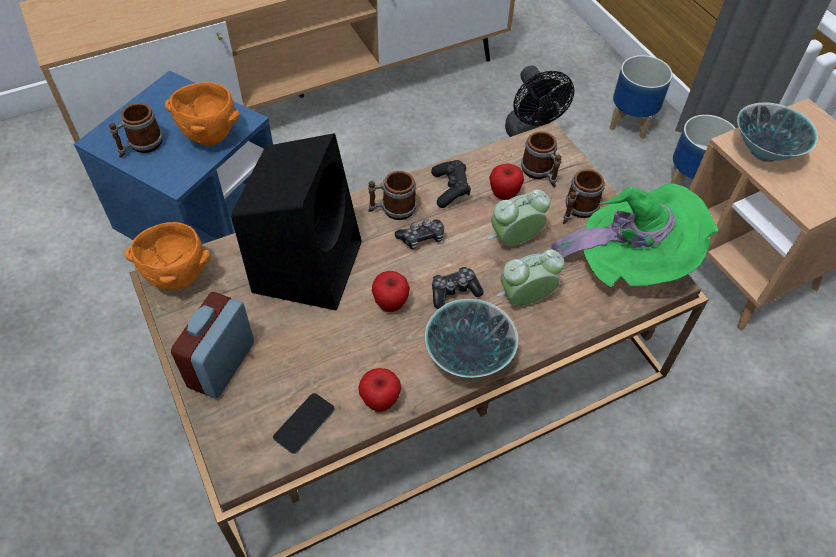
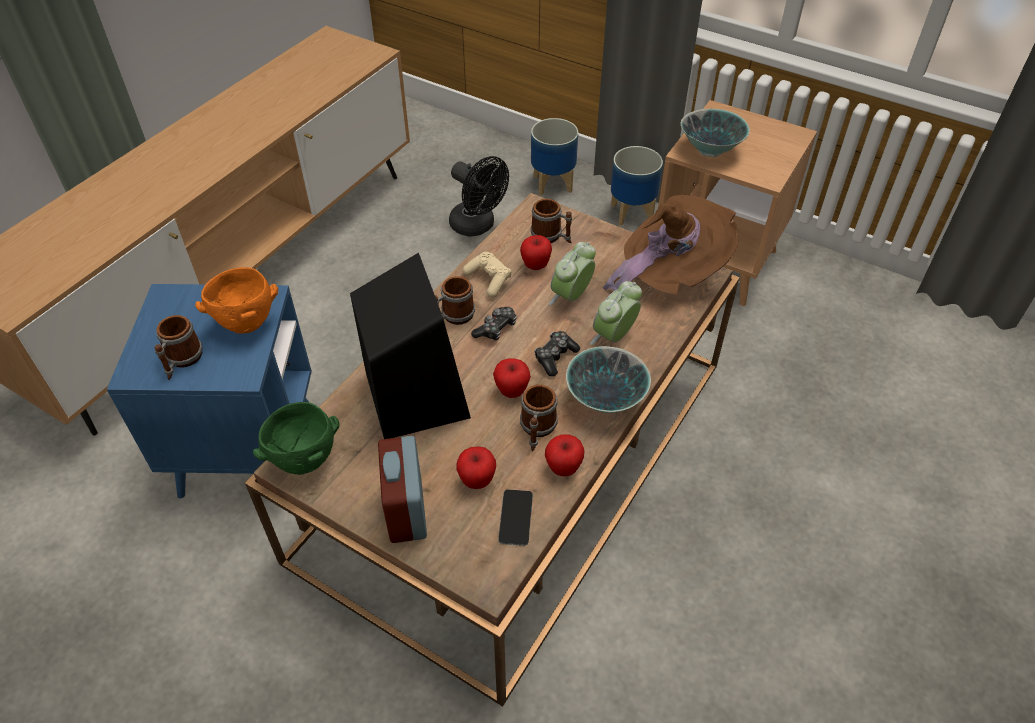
camera: 30 degrees left, 5 degrees down
(179, 278) = (306, 461): orange bowl -> green bowl
(298, 371) = (477, 480): none -> apple
(450, 189) = (489, 280): black game controller -> beige game controller
(577, 211) = (601, 253): mug -> mug (537, 430)
(630, 262) = (669, 273): green hat -> brown hat

